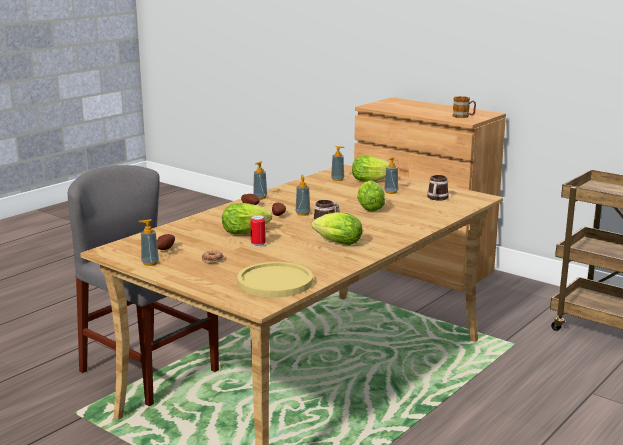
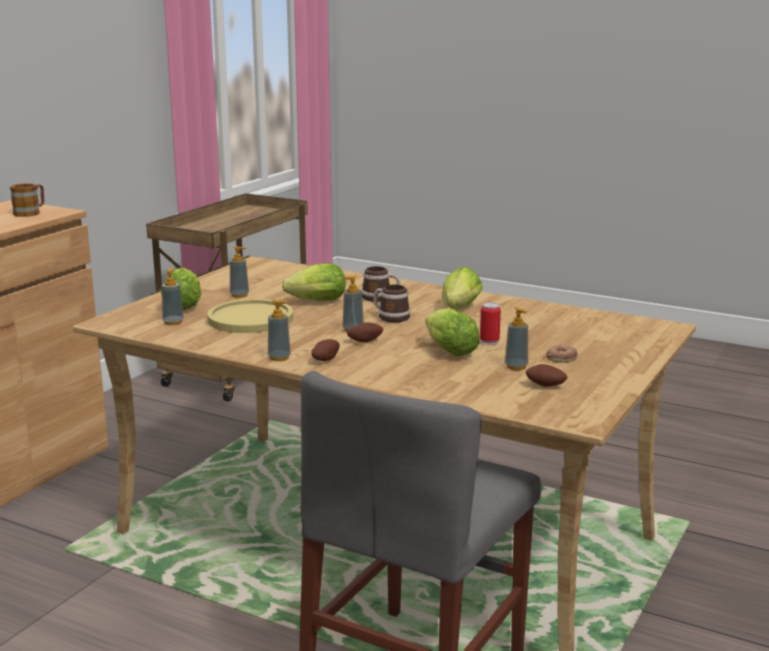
camera: 100 degrees left, 0 degrees up
(150, 263) = (603, 387): soap dispenser -> soap dispenser (516, 367)
(275, 282) = (601, 325): yellow plate -> yellow plate (250, 319)
(437, 198) = (265, 277): mug -> mug (381, 298)

